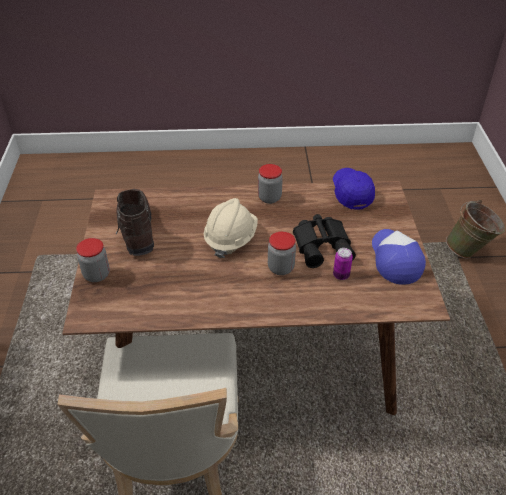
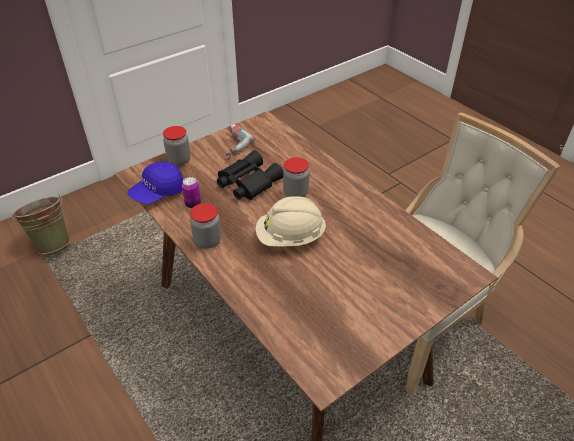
camera: 125 degrees left, 0 degrees up
(96, 275) = (426, 300): jar -> jar (179, 160)
(136, 230) = (346, 313): brown boot -> none
(341, 275) = (272, 162): can -> can (193, 204)
(395, 259) = (230, 144): cap -> power drill

